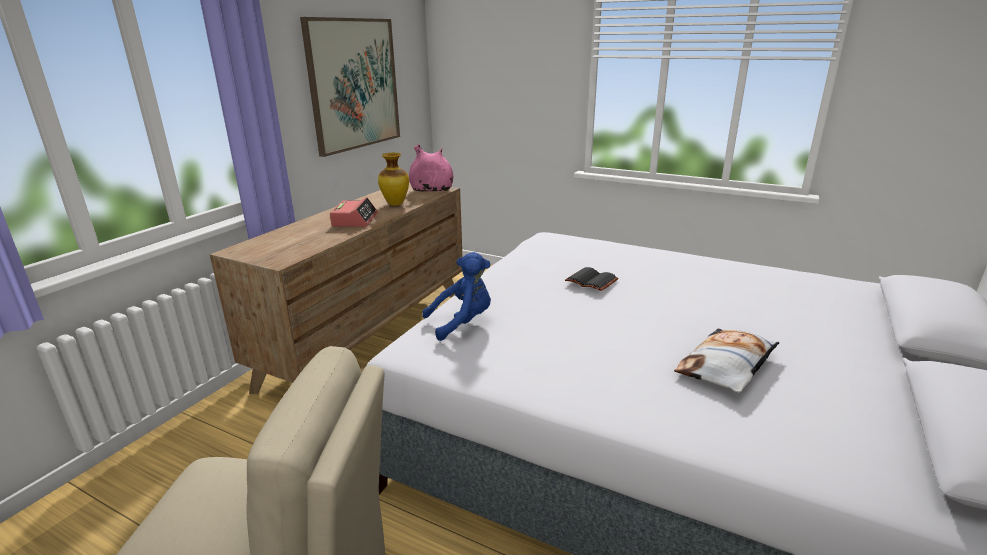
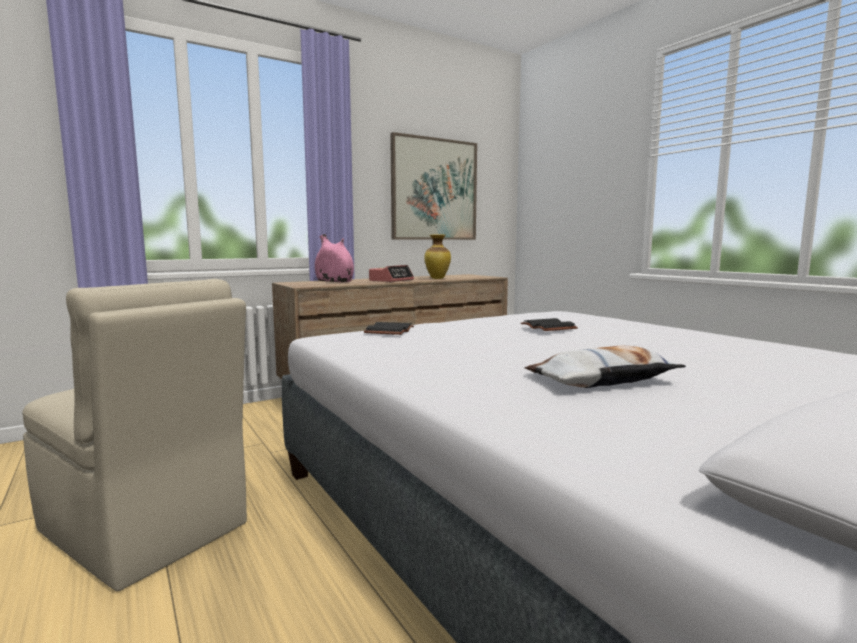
camera: 30 degrees right, 15 degrees down
(431, 190) = (481, 277): pink vase -> pink vase (334, 281)
(462, 323) = (390, 331): blue plush toy -> black book

